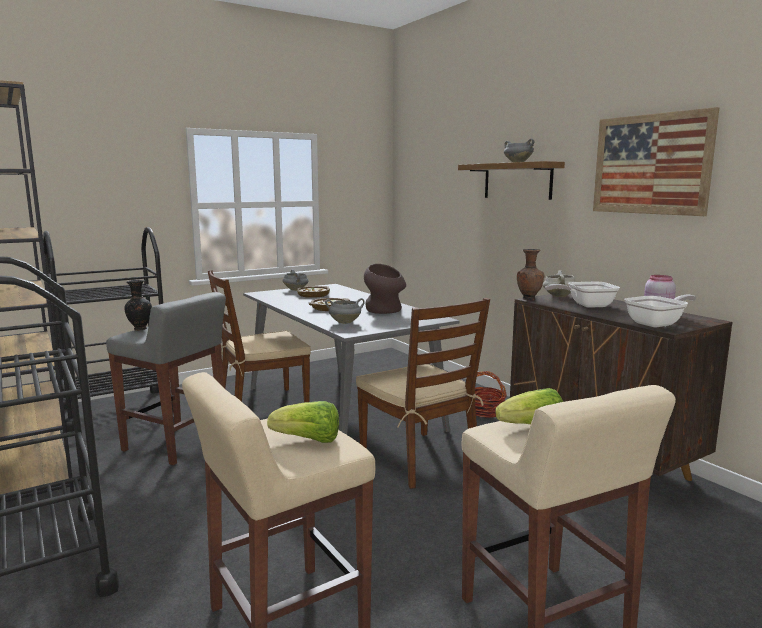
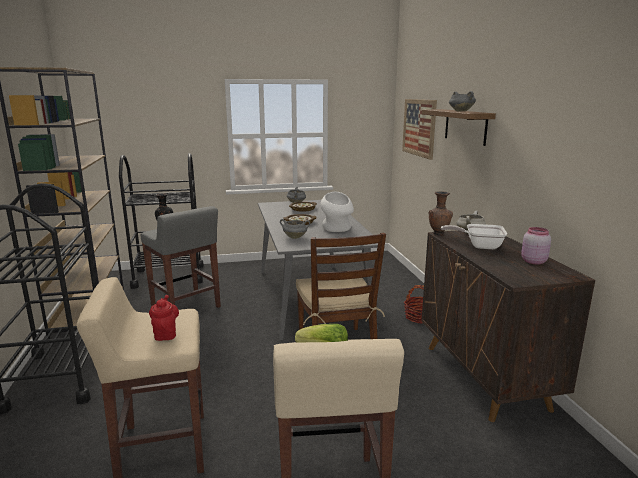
camera: 20 degrees right, 5 degrees up
(262, 405) = (259, 286): brown chair -> none
(308, 440) = (165, 334): lettuce -> red teapot
(385, 311) = (337, 229): brown vase -> white vase
(651, 164) = (552, 123): picture -> picture (419, 127)
(658, 324) = (515, 274): frying pan -> none

